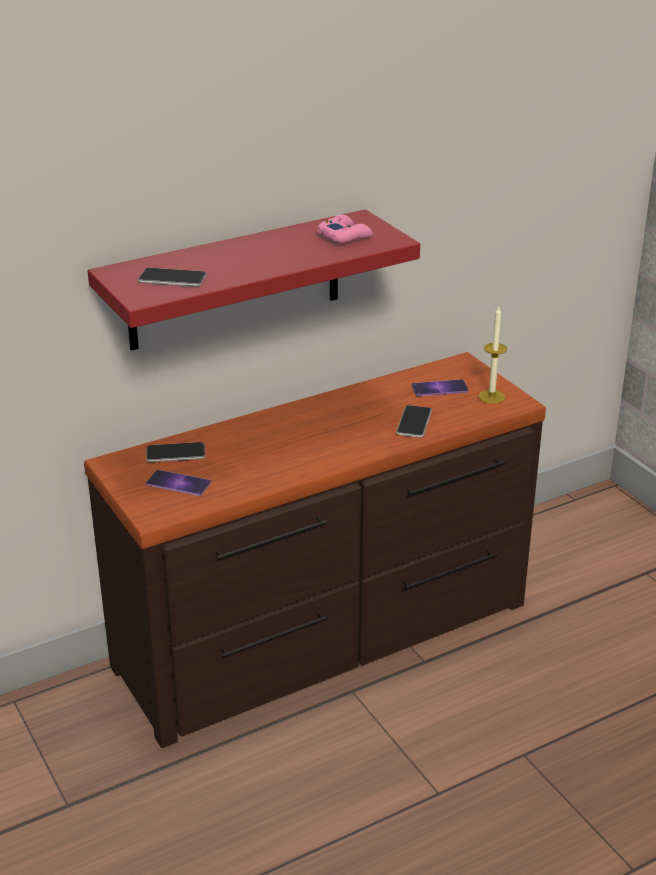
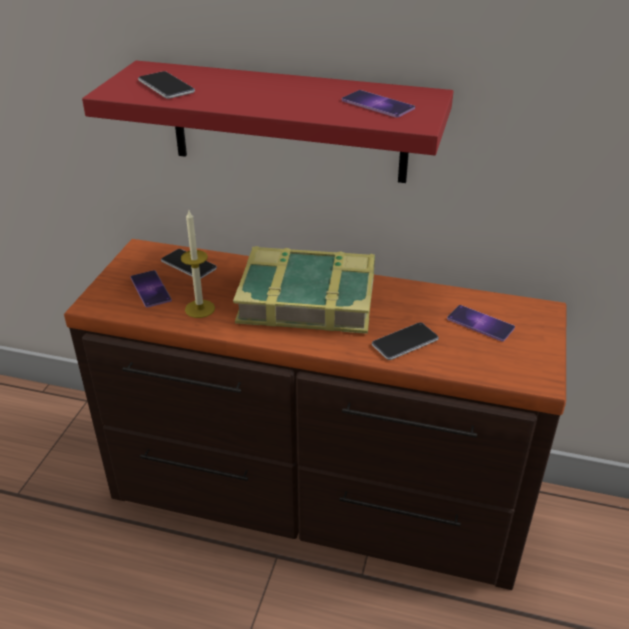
camera: 45 degrees right, 5 degrees up
(306, 429) = (308, 298): none -> book
(344, 236) = (377, 104): pink game controller -> phone
(491, 396) = (520, 358): candle -> candle (200, 309)

